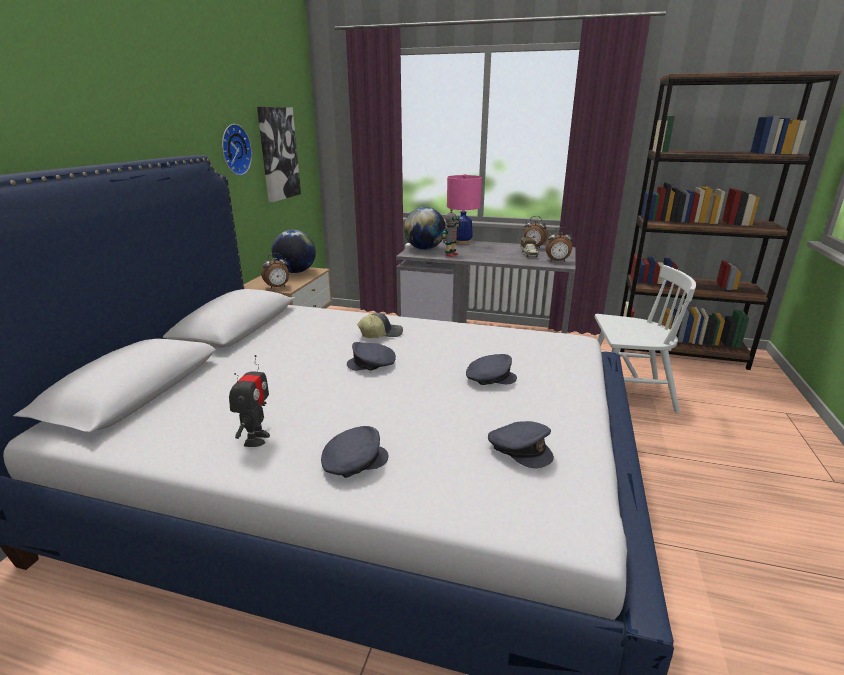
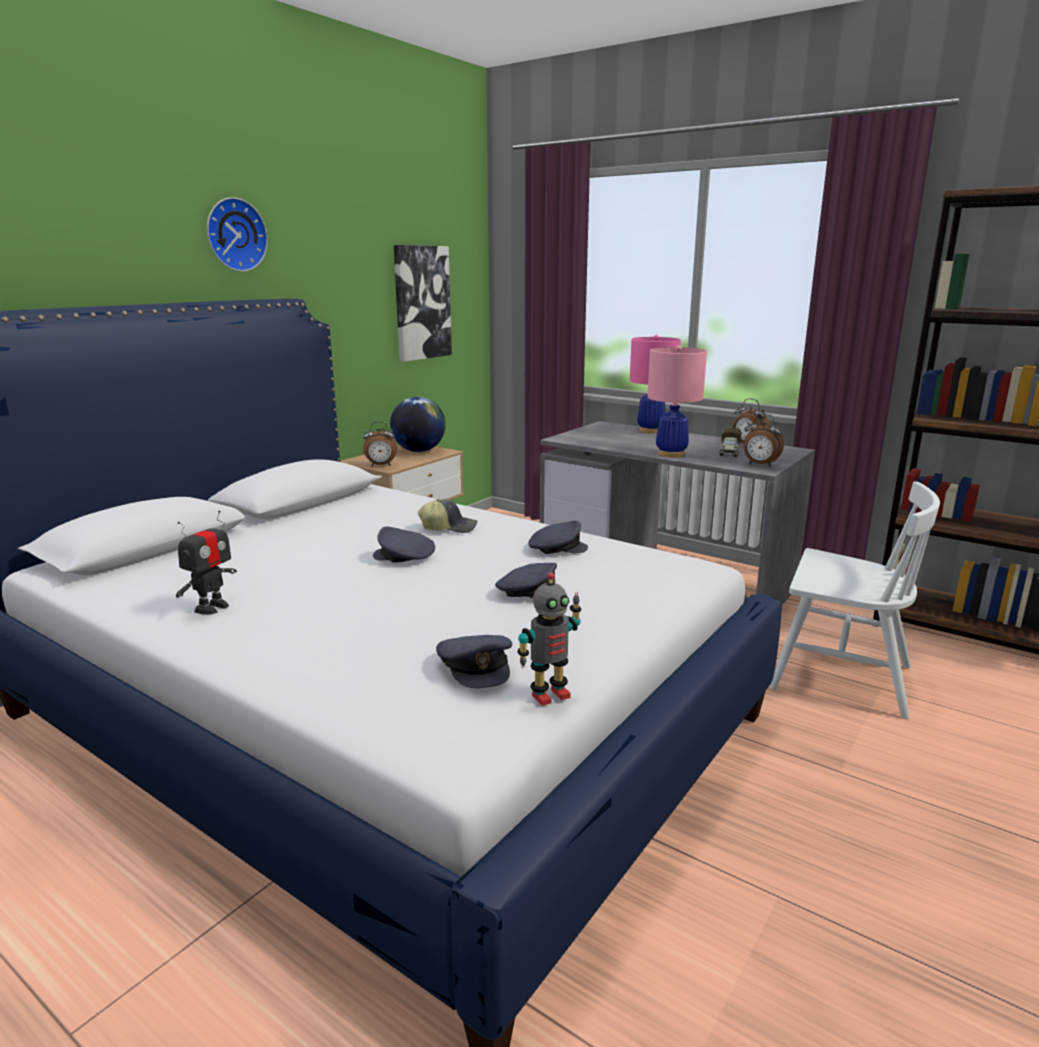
camera: 20 degrees right, 5 degrees down
(233, 149) = (352, 295): wall clock -> wall clock (234, 235)
(353, 461) = (283, 645): grey cap -> grey cap (556, 548)
(424, 249) = (588, 434): globe -> none
(450, 255) = (614, 444): toy robot -> toy robot (549, 695)
(495, 259) = (671, 454): none -> pink table lamp

